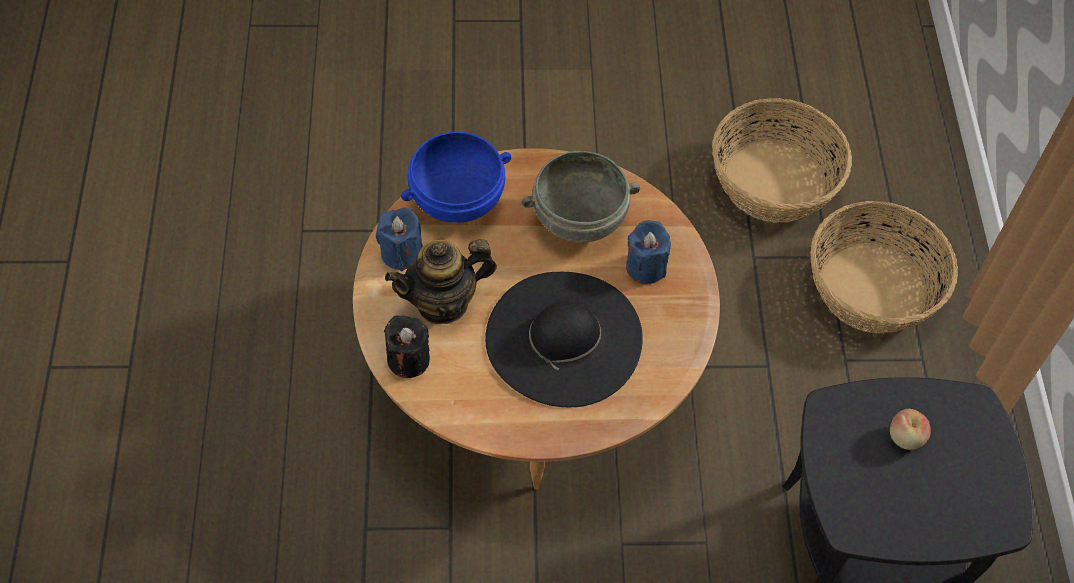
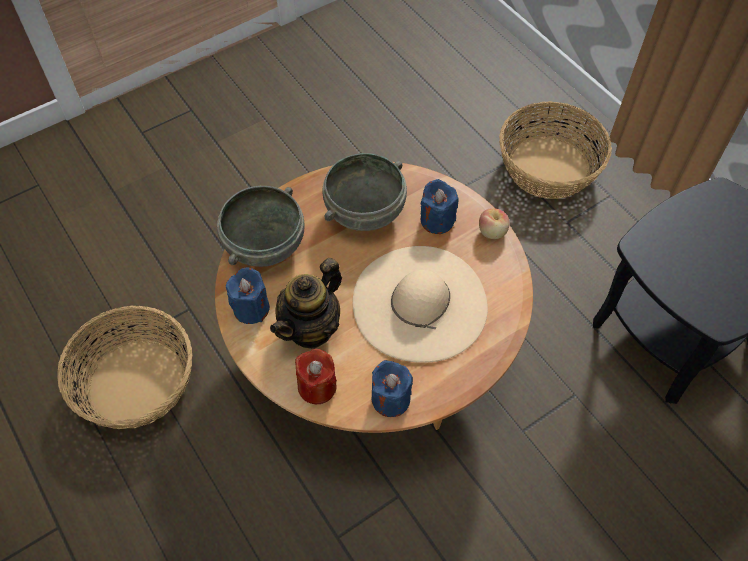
camera: 30 degrees left, 0 degrees up
(408, 359) = (317, 387): black candle -> red candle
(457, 199) = (264, 245): blue bowl -> grey bowl
(467, 410) = (390, 399): none -> blue candle
(564, 338) = (419, 303): black hat -> beige hat
(774, 181) = (438, 132): basket -> basket (137, 382)
(905, 438) = (701, 239): apple -> apple (492, 232)

